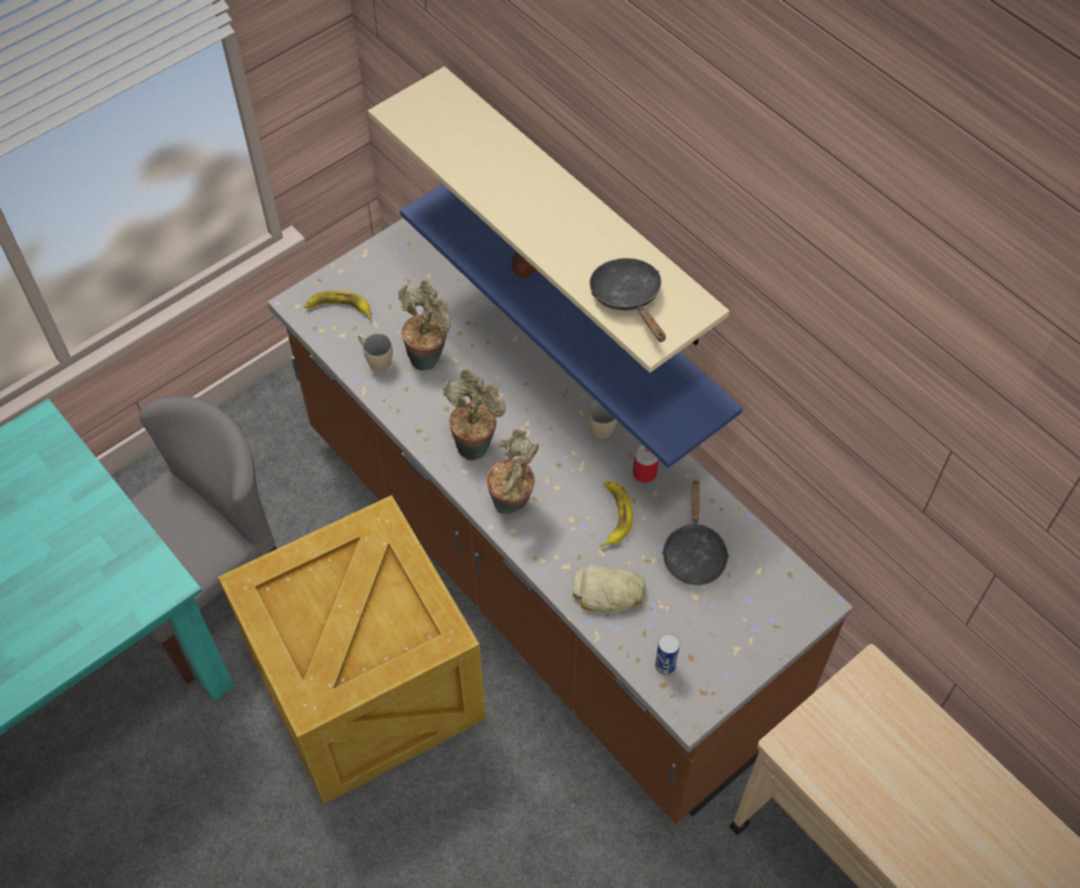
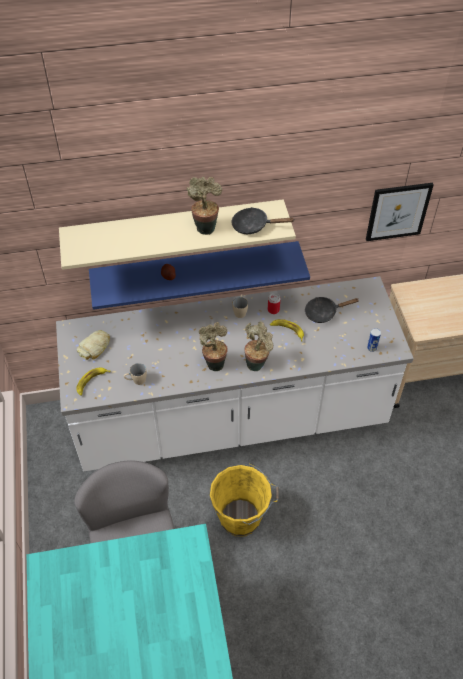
camera: 60 degrees left, 5 degrees down
(368, 683) = (242, 518): crate -> yellow bucket
(428, 356) = (150, 358): potted plant -> potted plant (205, 226)
(540, 575) = (231, 418): brown counter -> white counter
(608, 593) = (325, 350): bread -> bread (95, 347)
(693, 553) = (324, 312): black frying pan -> black frying pan turned 135 degrees clockwise
(909, 521) = (398, 211): none -> picture

